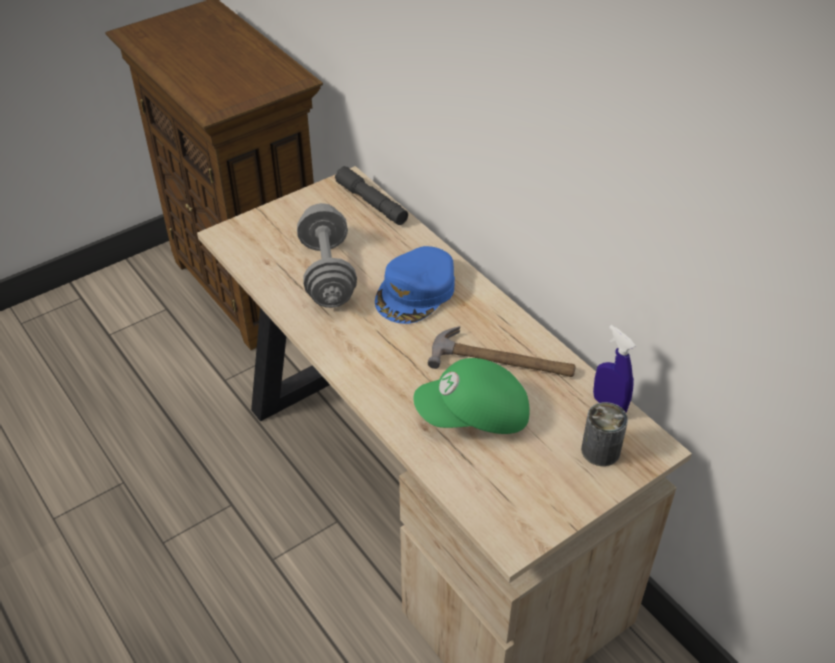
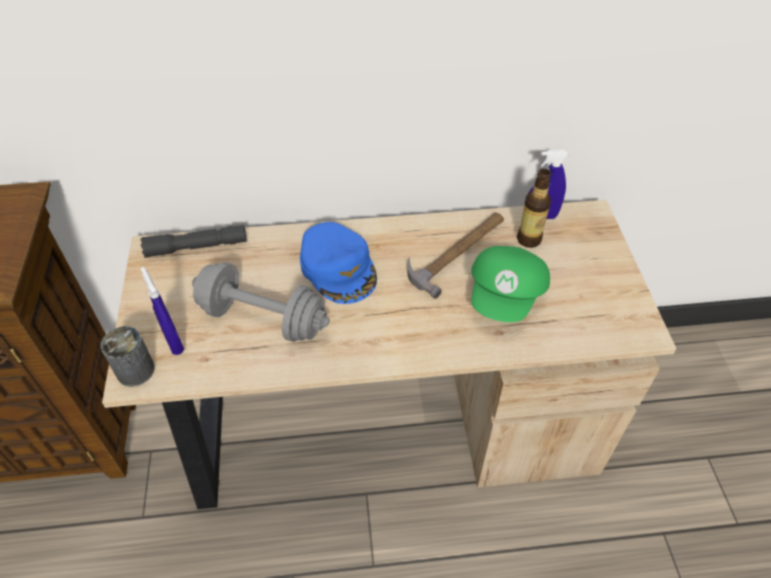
camera: 60 degrees left, 5 degrees up
(270, 238) = (174, 342): none -> blue spray bottle
(566, 407) = (529, 239): none -> bottle
(600, 450) = (580, 242): can -> can (135, 370)

